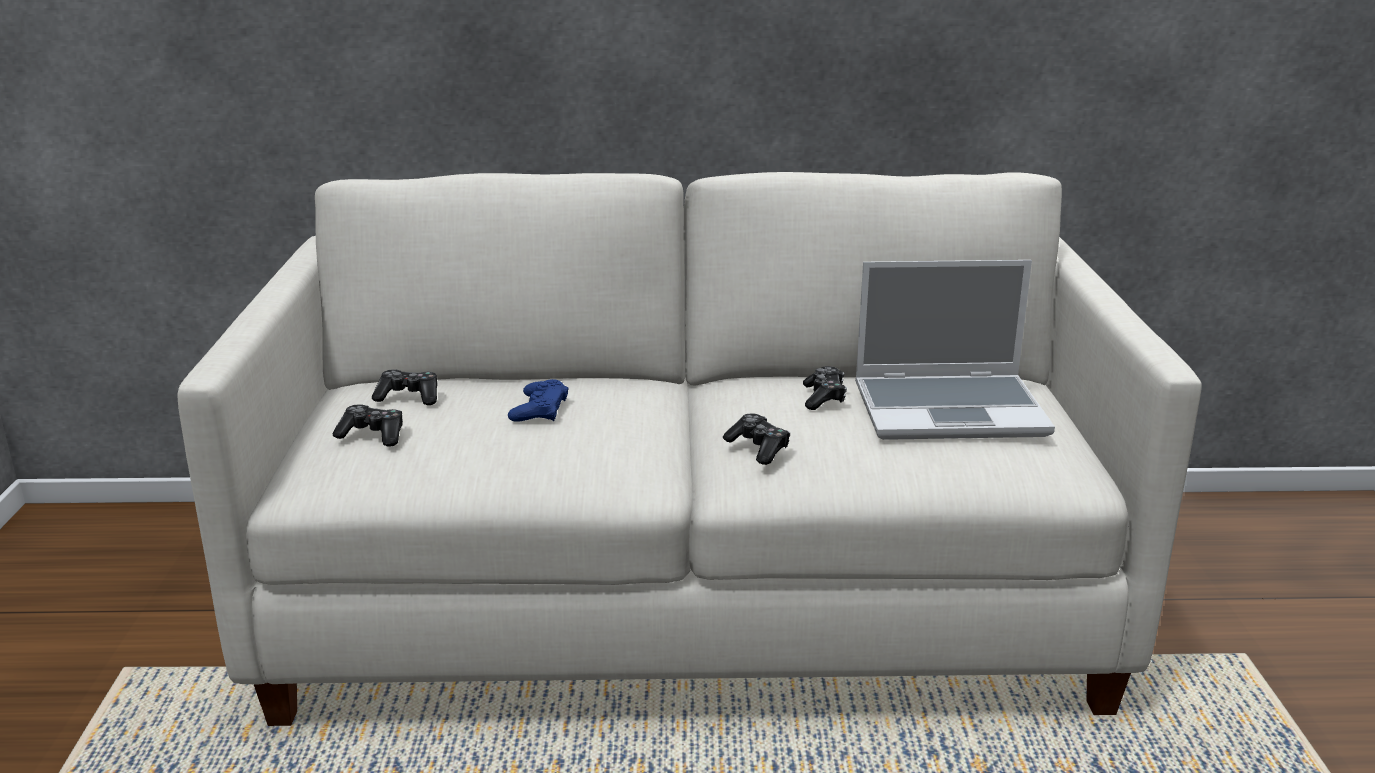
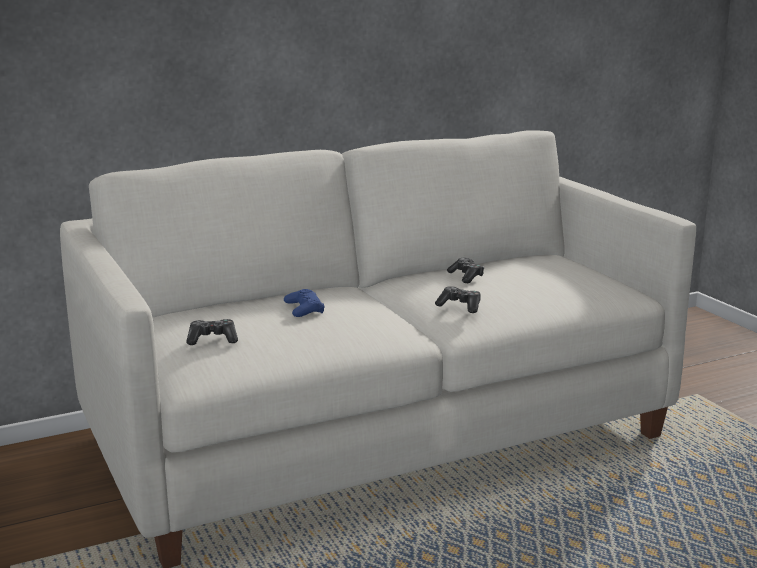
camera: 25 degrees left, 5 degrees down
(409, 397) = (206, 316): game controller -> none
(951, 409) = (542, 271): laptop -> none

